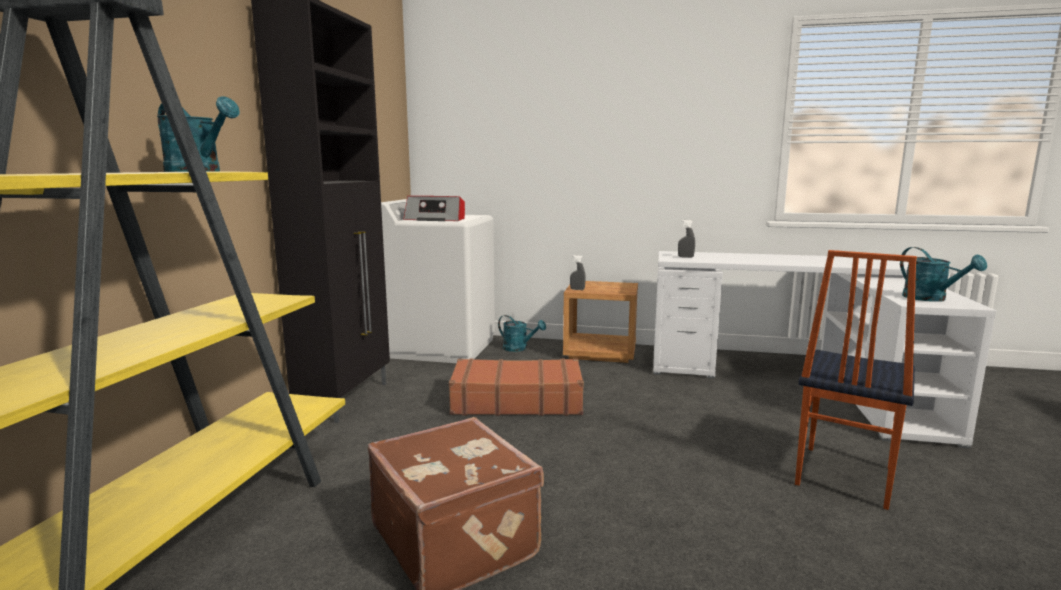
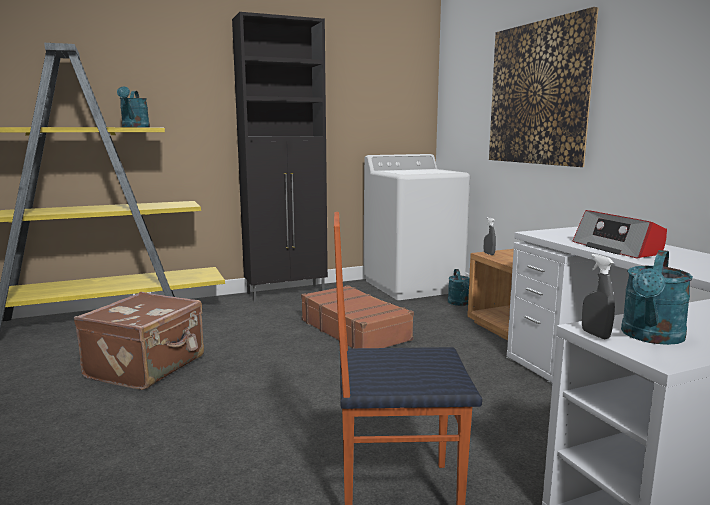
camera: 55 degrees right, 0 degrees up
(436, 219) = (399, 171): radio -> radio (617, 248)
(576, 137) = (538, 94): none -> picture
(685, 257) = (563, 234): grey spray bottle -> grey spray bottle (595, 334)

